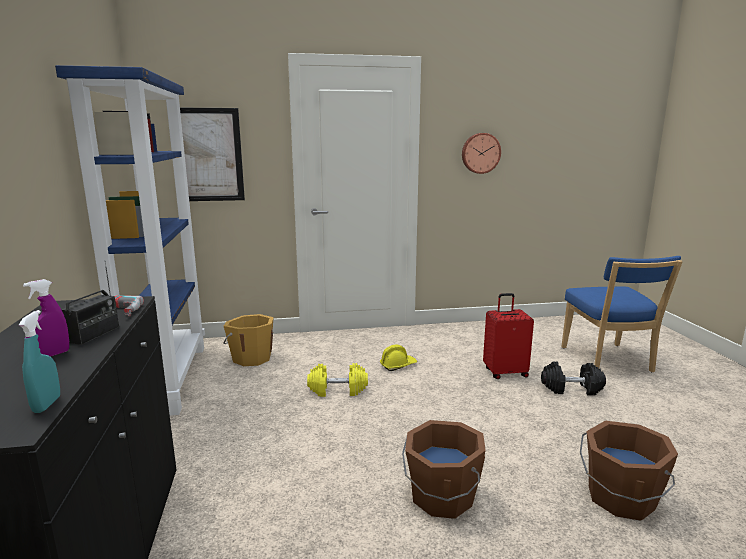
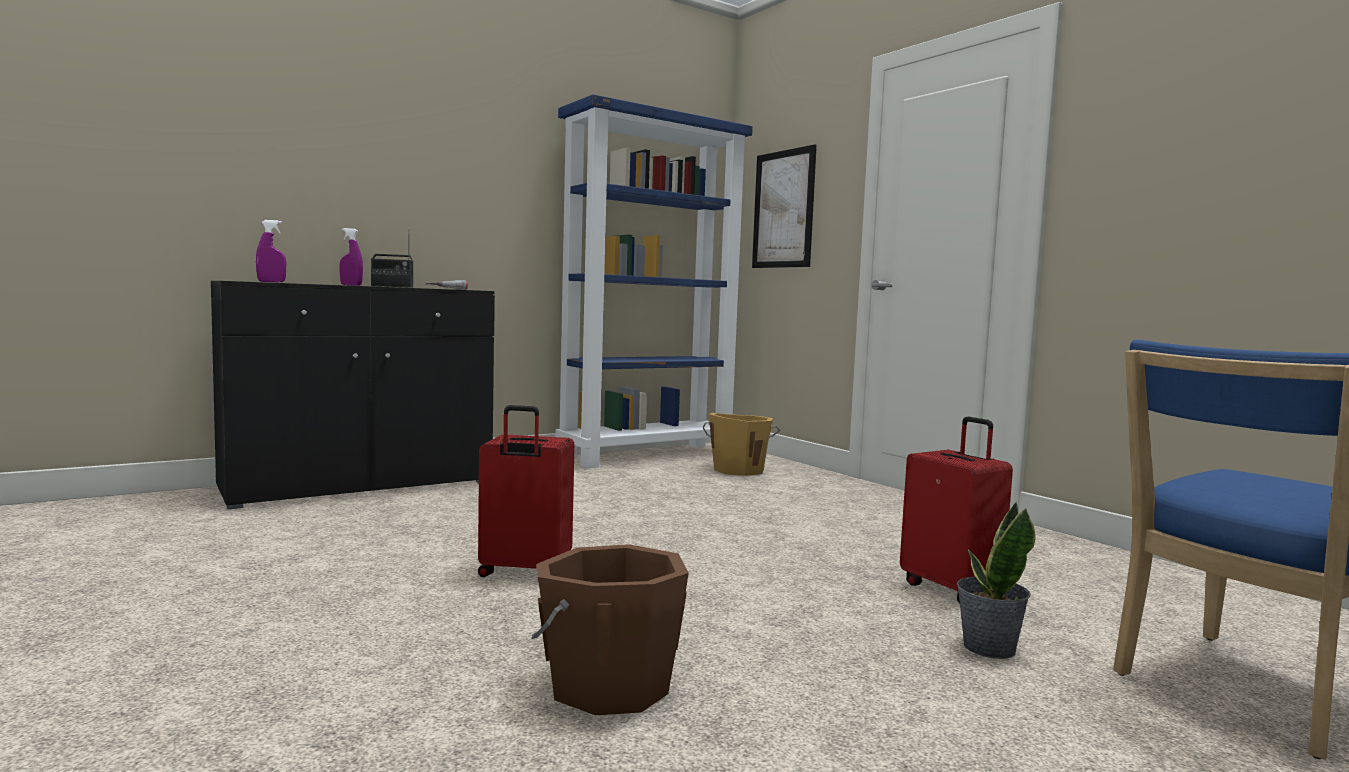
camera: 65 degrees right, 10 degrees down
(46, 404) = (271, 282): turquoise spray bottle -> purple spray bottle
(337, 390) = (716, 507): yellow dumbbell -> none
(398, 365) = (841, 525): yellow hard hat -> none
(441, 497) = (524, 572): brown bucket -> red suitcase
(480, 153) = (1180, 165): wall clock -> none
(571, 389) = (988, 648): black dumbbell -> potted plant

